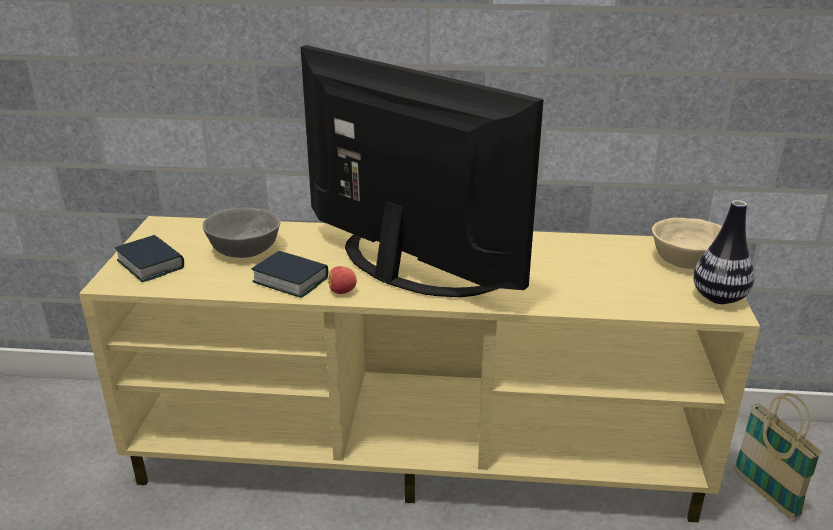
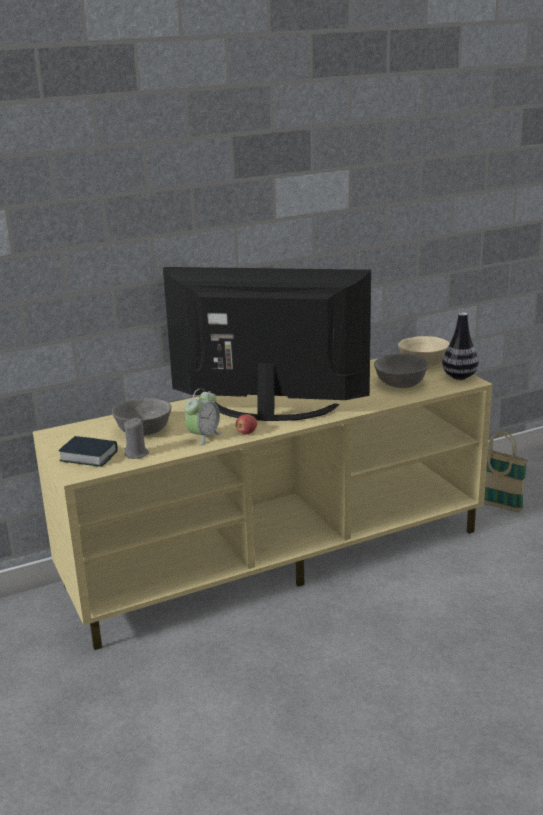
camera: 30 degrees left, 5 degrees down
(196, 278) = (137, 454): none -> grey candle
(290, 280) = (203, 437): book -> alarm clock
(620, 282) = (400, 383): none -> grey bowl

